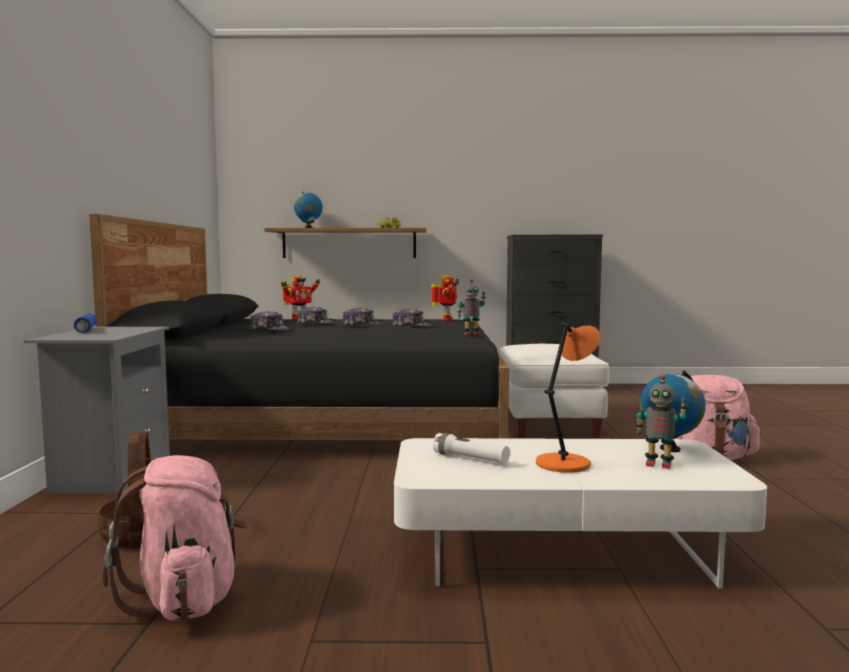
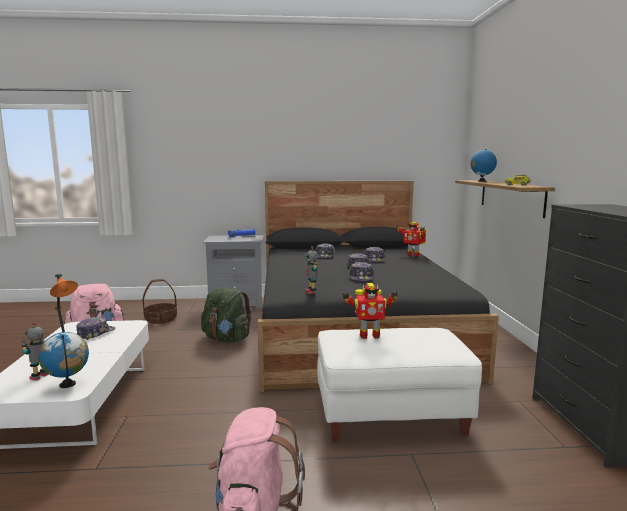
camera: 85 degrees right, 5 degrees up
(319, 477) = (226, 339): none -> green backpack
(446, 320) = (438, 285): toy robot -> toy robot (369, 335)
(470, 459) = (96, 333): white flashlight -> cap

